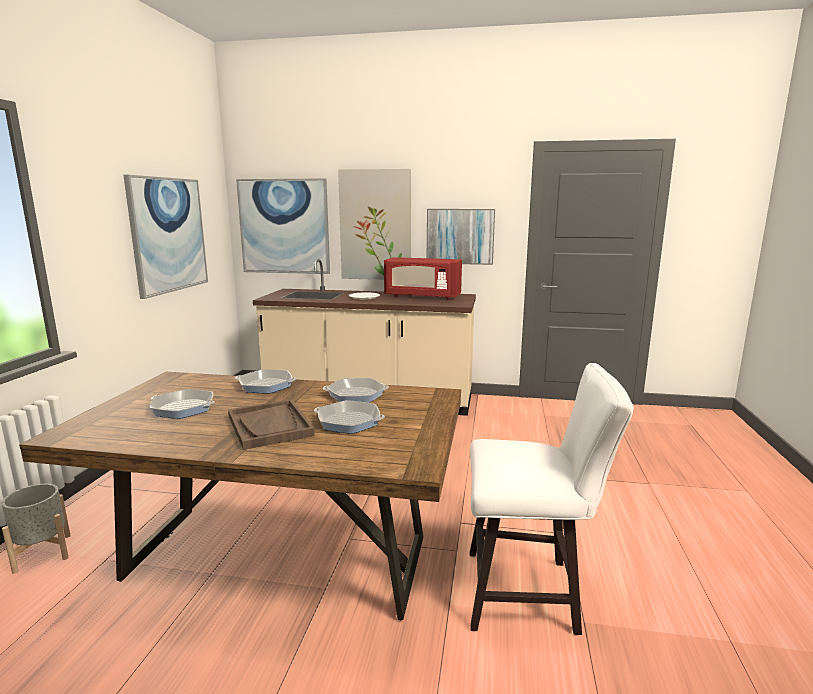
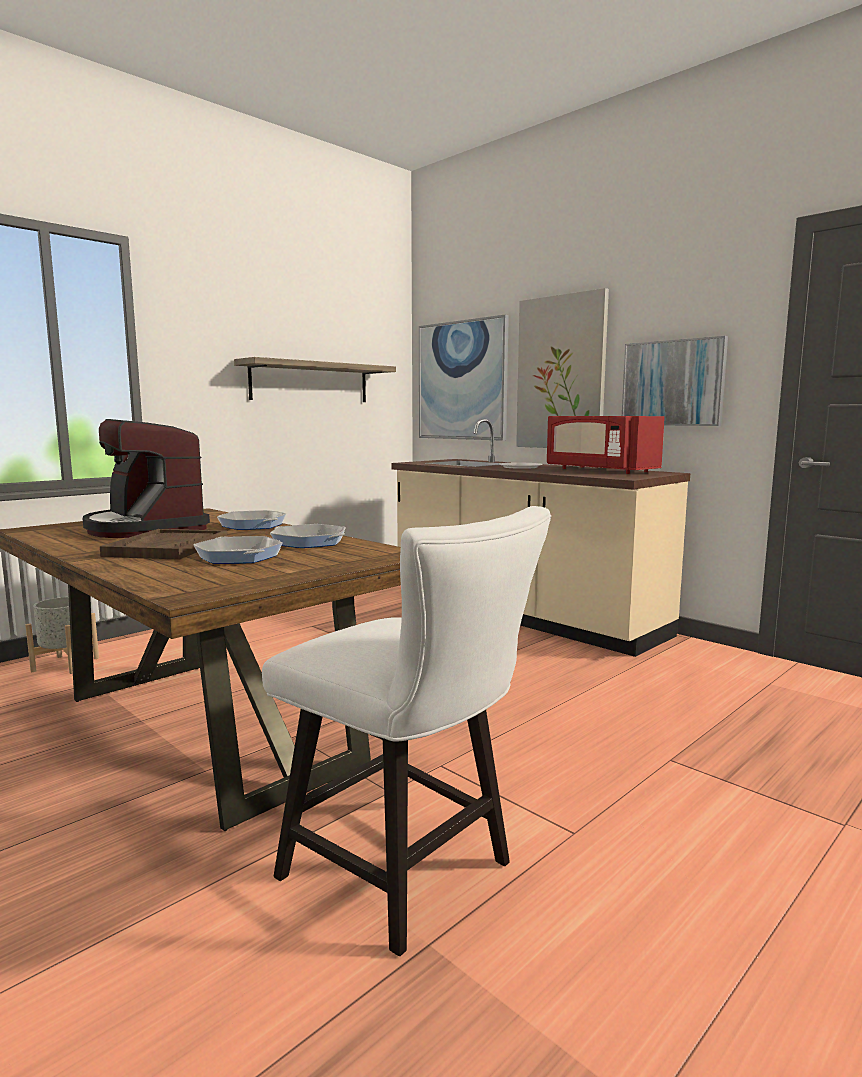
camera: 35 degrees right, 5 degrees down
(168, 235) = (310, 382): picture -> shelf
(183, 408) = (145, 528): frying pan -> coffee machine

